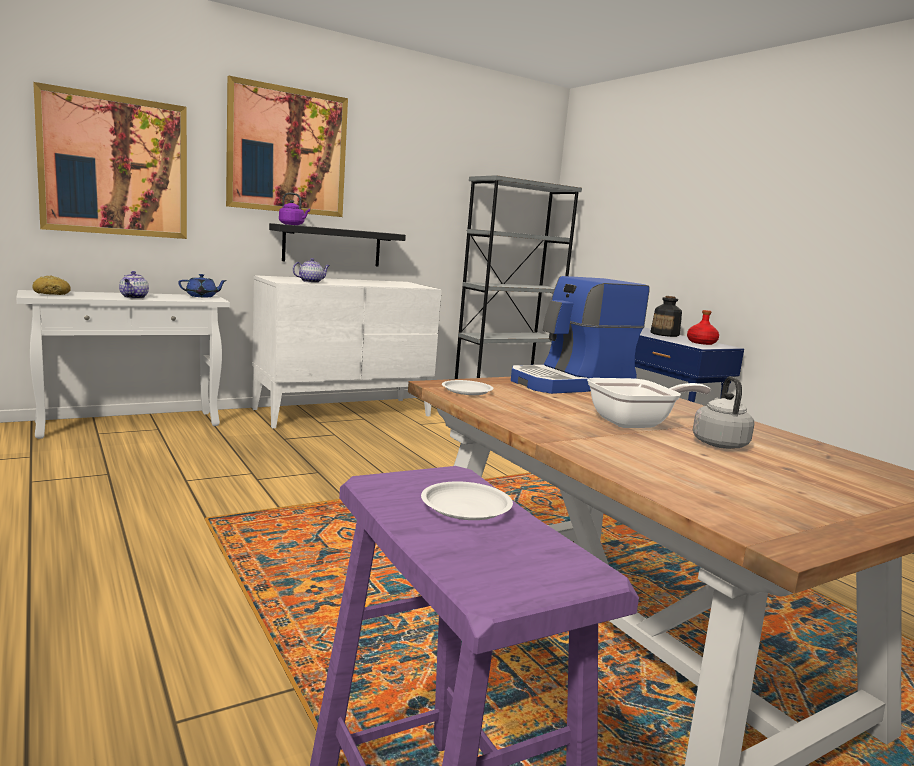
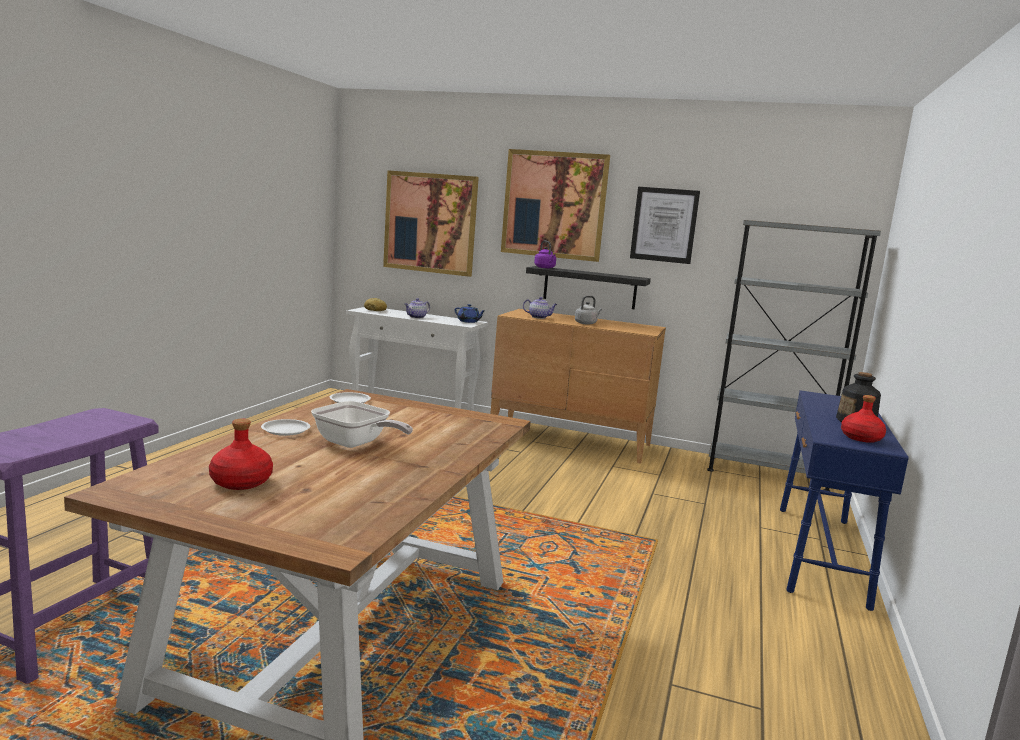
camera: 50 degrees right, 0 degrees up
(344, 412) = (570, 440): white cabinet -> brown cabinet
(401, 178) = (664, 225): none -> picture
(465, 506) = (82, 428): white plate -> white plate (286, 430)
(572, 384) = (452, 418): coffee machine -> none
(718, 443) = (344, 468): grey kettle -> grey kettle (586, 323)
(757, 484) = (240, 482): none -> red bottle

